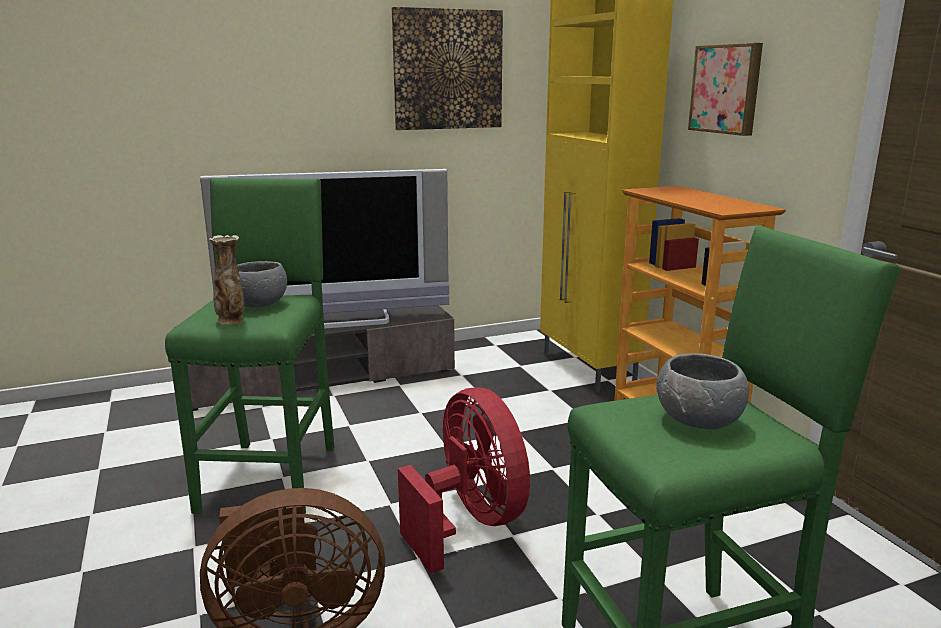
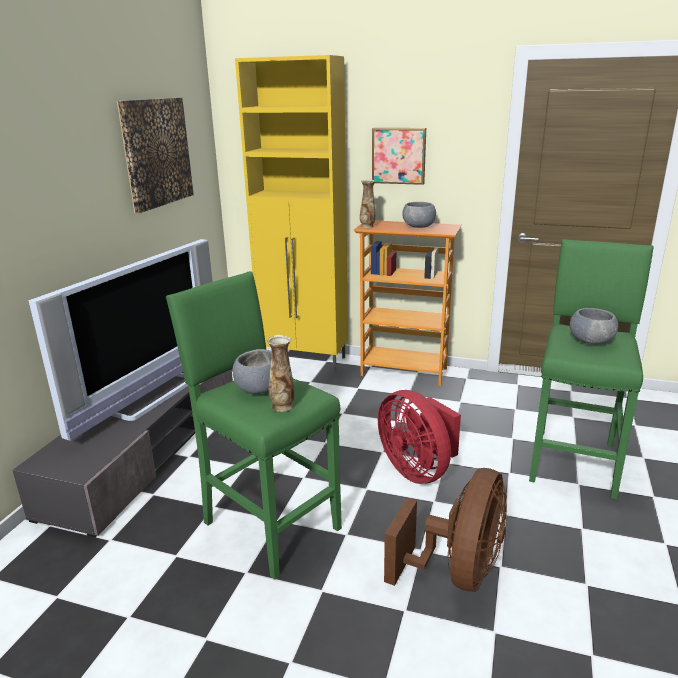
camera: 50 degrees left, 5 degrees up
(469, 523) = (418, 470): red fan -> red fan turned 135 degrees counterclockwise
(649, 190) = (367, 226): none -> vase
(712, 200) = (418, 226): none -> grey bowl

